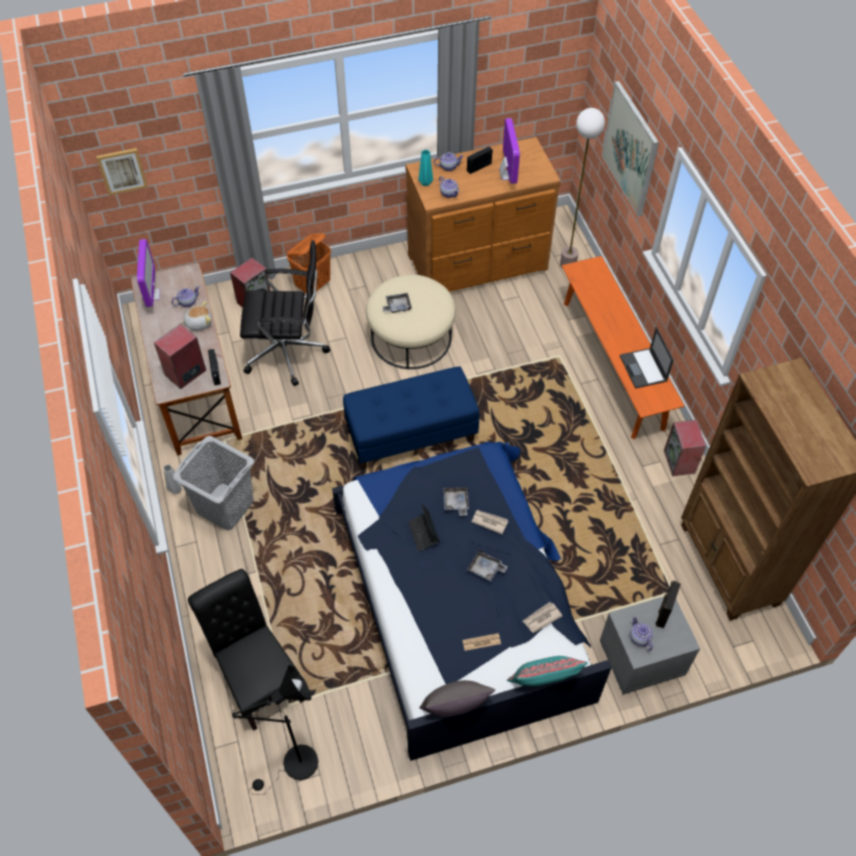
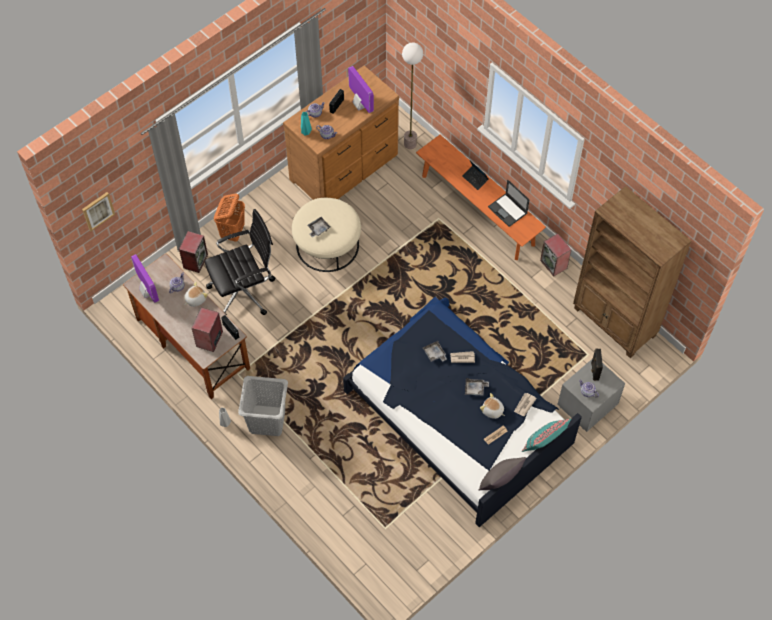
camera: 25 degrees left, 5 degrees up
(258, 678) = (356, 521): black chair -> none
(294, 767) = (410, 562): black floor lamp -> none
(411, 436) = (367, 318): blue bench -> none
(423, 533) = (424, 382): laptop -> laptop (475, 179)
(494, 607) = (492, 411): none -> plush toy
(630, 149) = (445, 61): picture -> none

